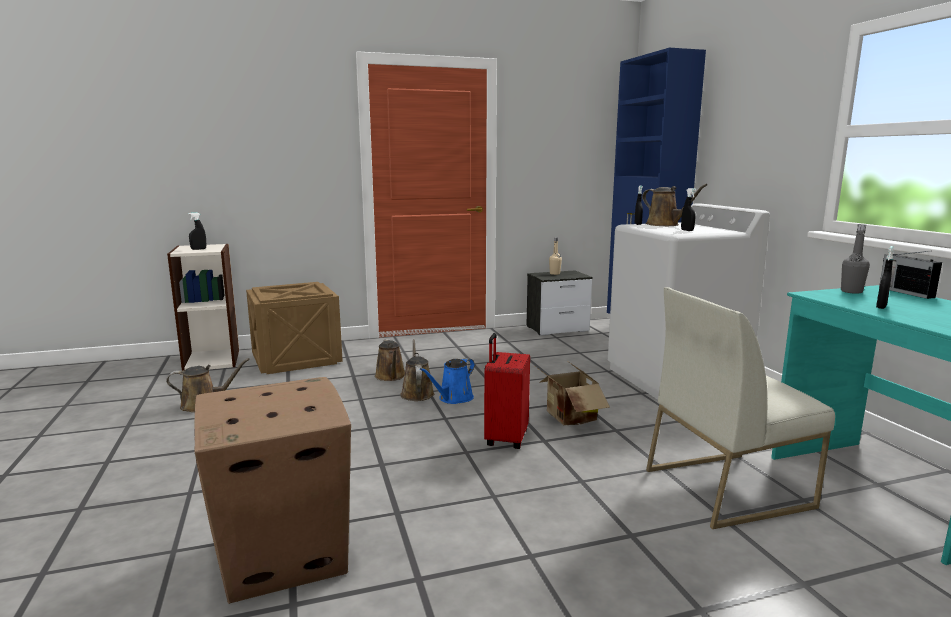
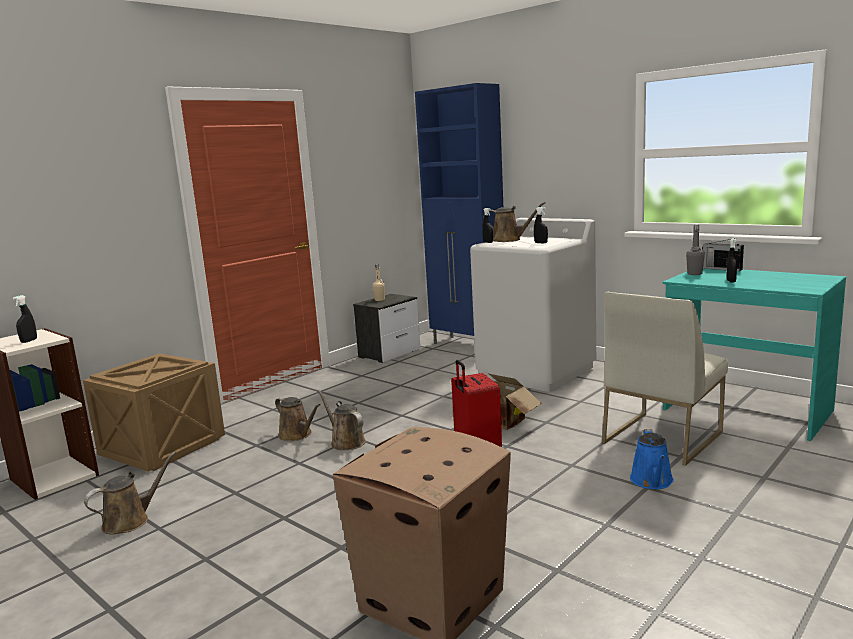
camera: 30 degrees left, 0 degrees up
(453, 398) = (386, 436): blue watering can -> blue watering can (652, 481)

